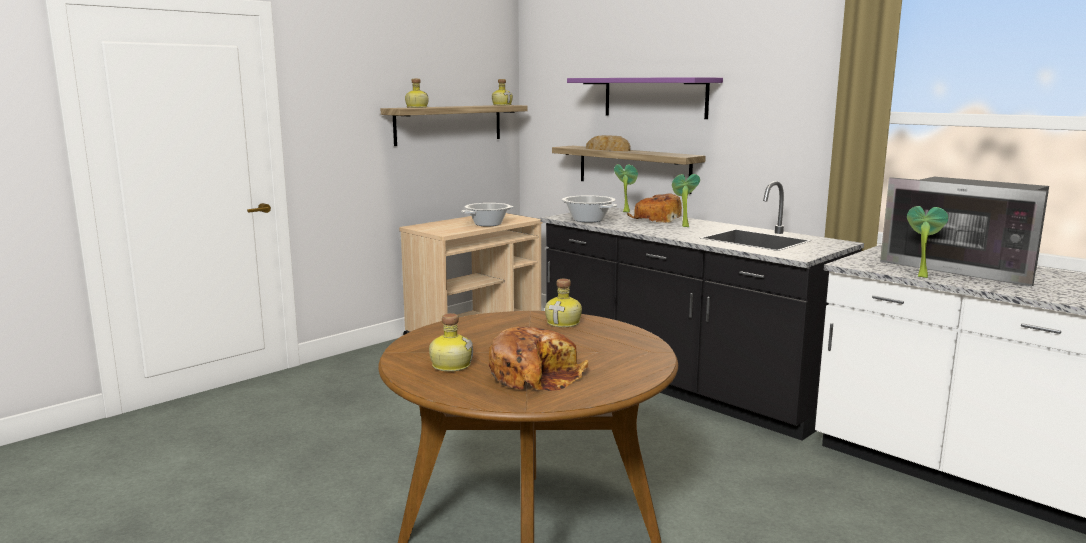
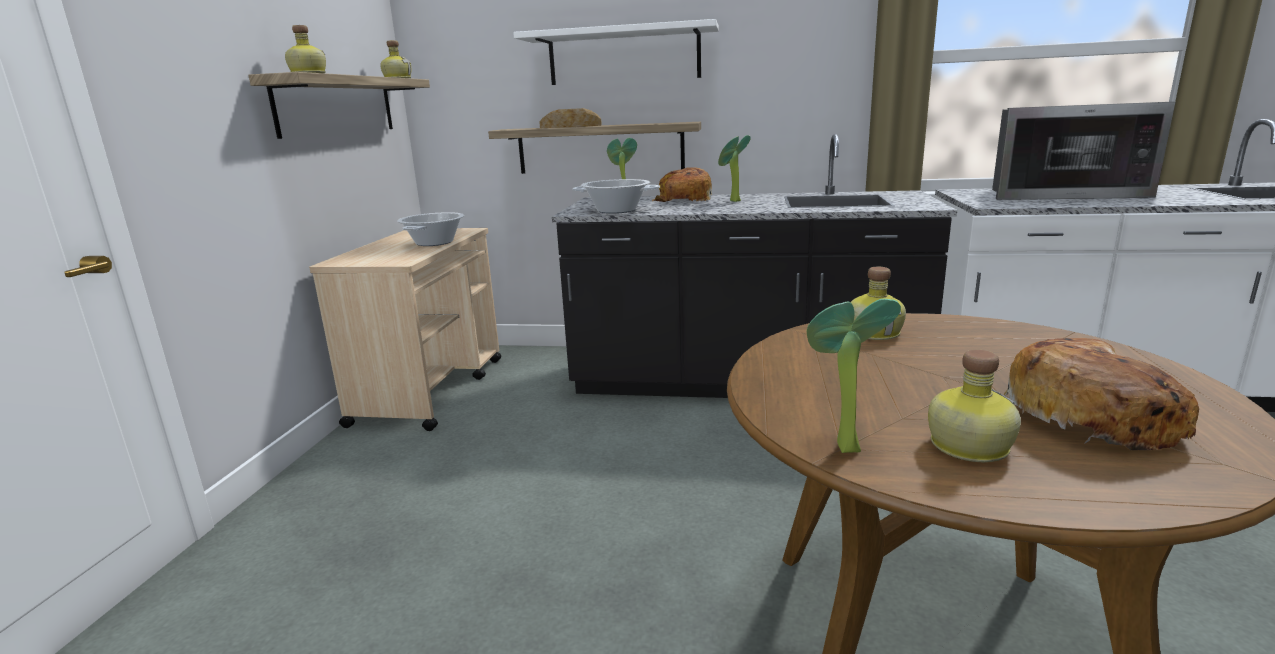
camera: 35 degrees left, 5 degrees up
(655, 97) = (624, 56): purple shelf -> white shelf
(920, 276) = (1072, 204): potted plant -> potted plant (841, 447)

